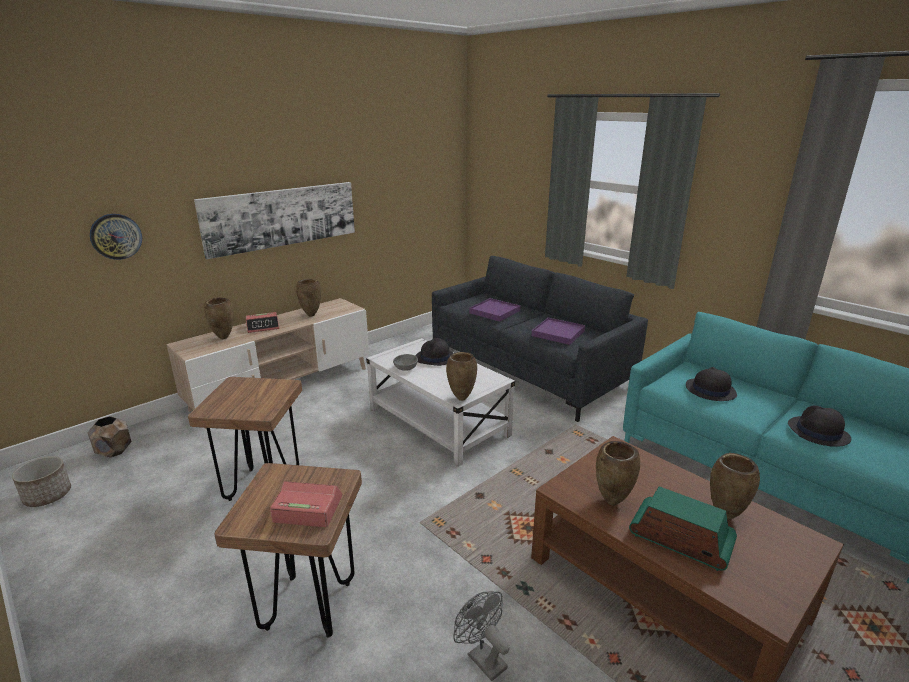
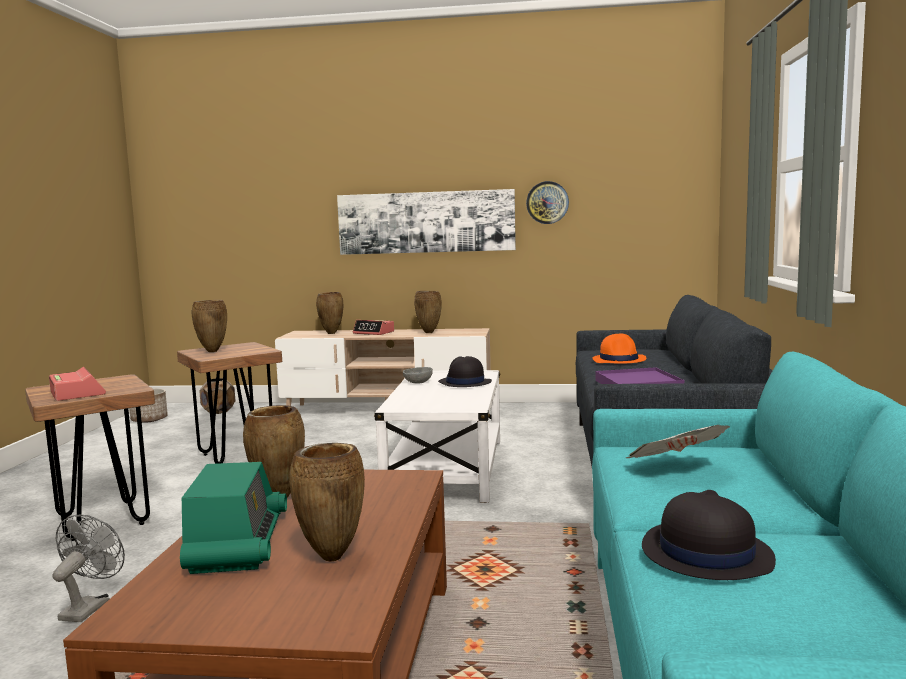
camera: 50 degrees right, 15 degrees down
(116, 236) = (269, 222): wall clock -> wall clock (547, 202)
(461, 398) = (395, 408): brown vase -> brown vase (212, 351)
(494, 312) = (619, 360): purple tray -> orange hat
(710, 390) = (675, 468): black hat -> newspaper

